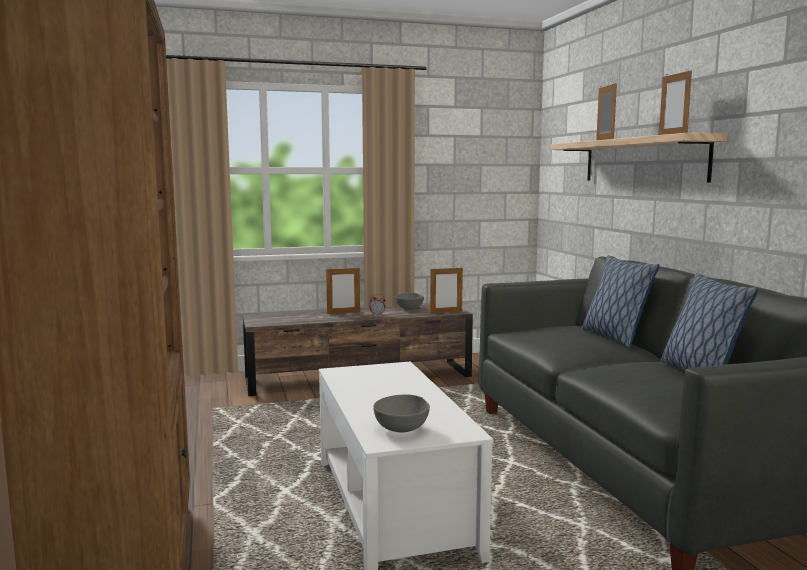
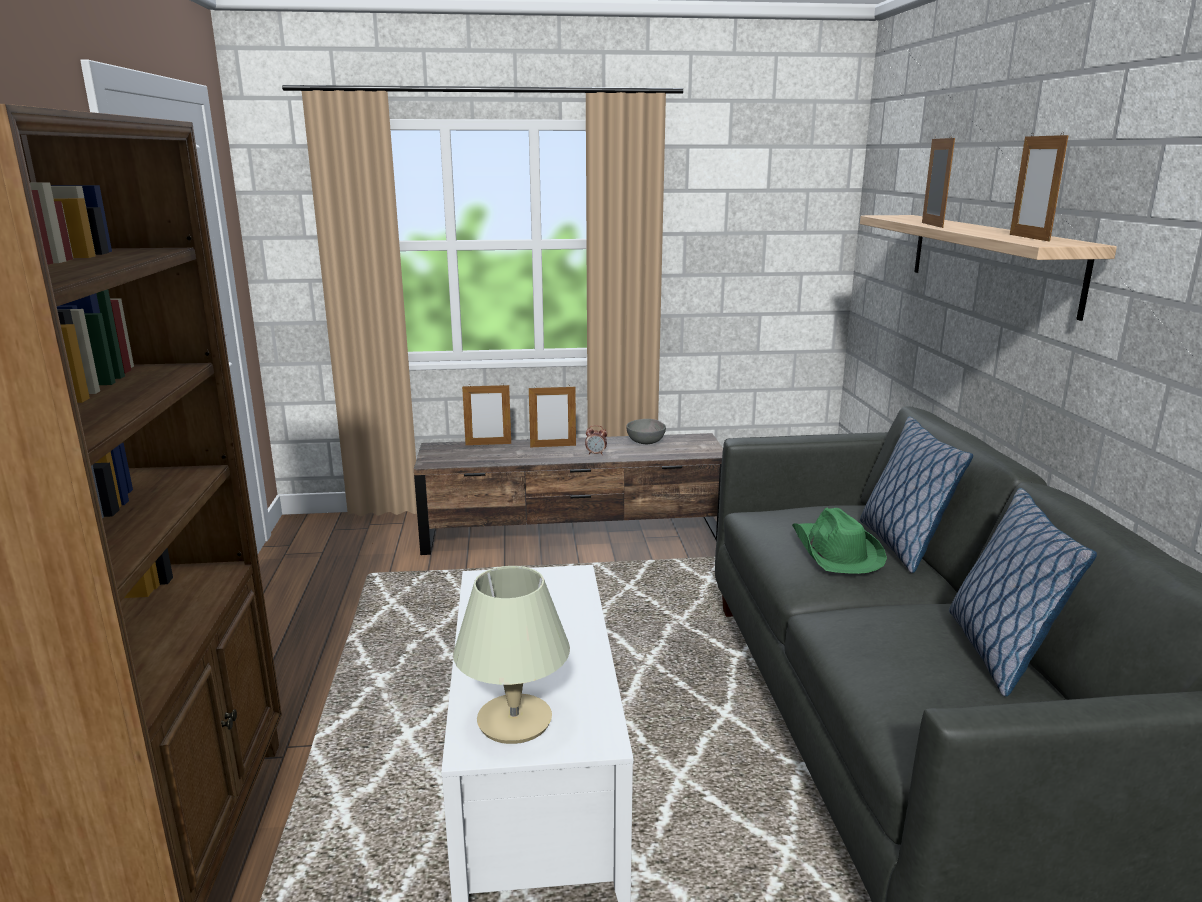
camera: 10 degrees right, 10 degrees up
(403, 429) = (515, 721): grey bowl -> beige table lamp
(446, 312) = (693, 453): picture frame -> picture frame (488, 444)
(575, 340) = (835, 551): none -> green hat

